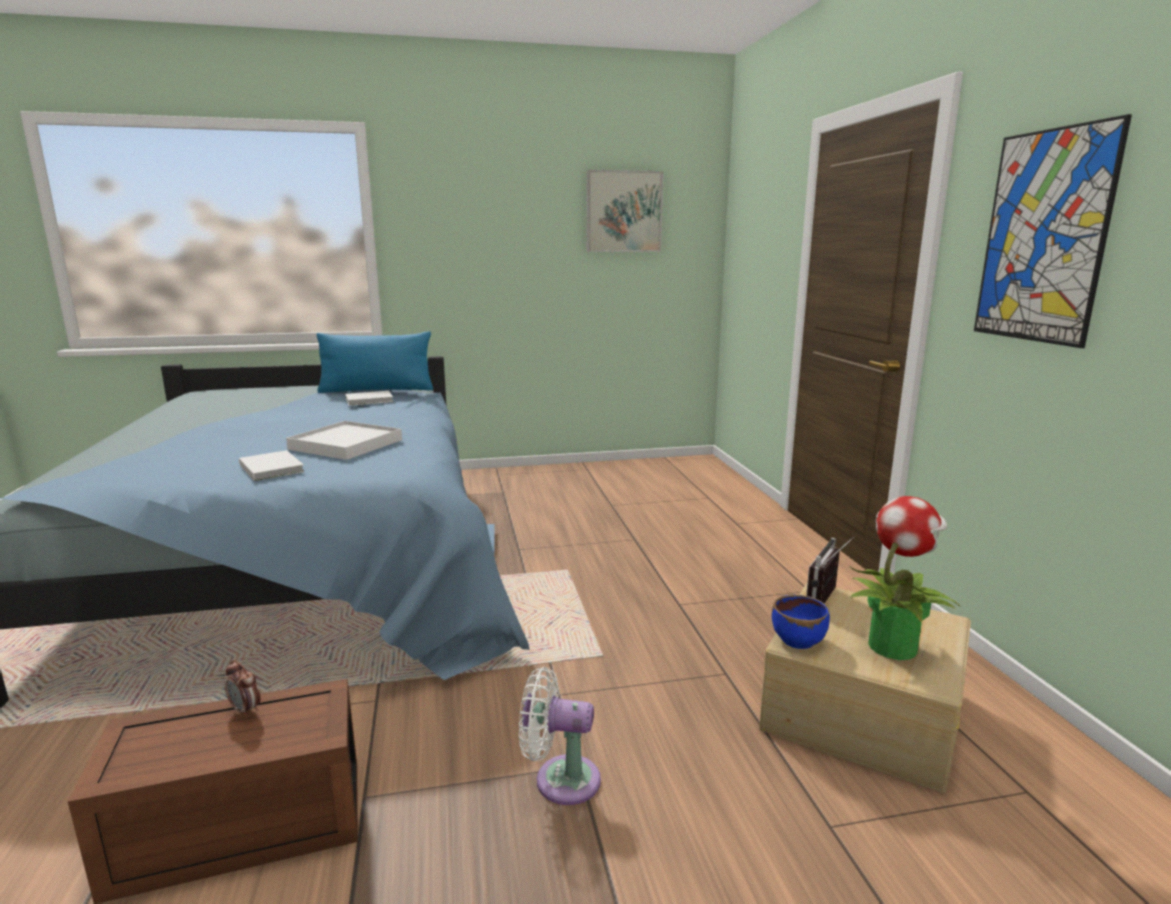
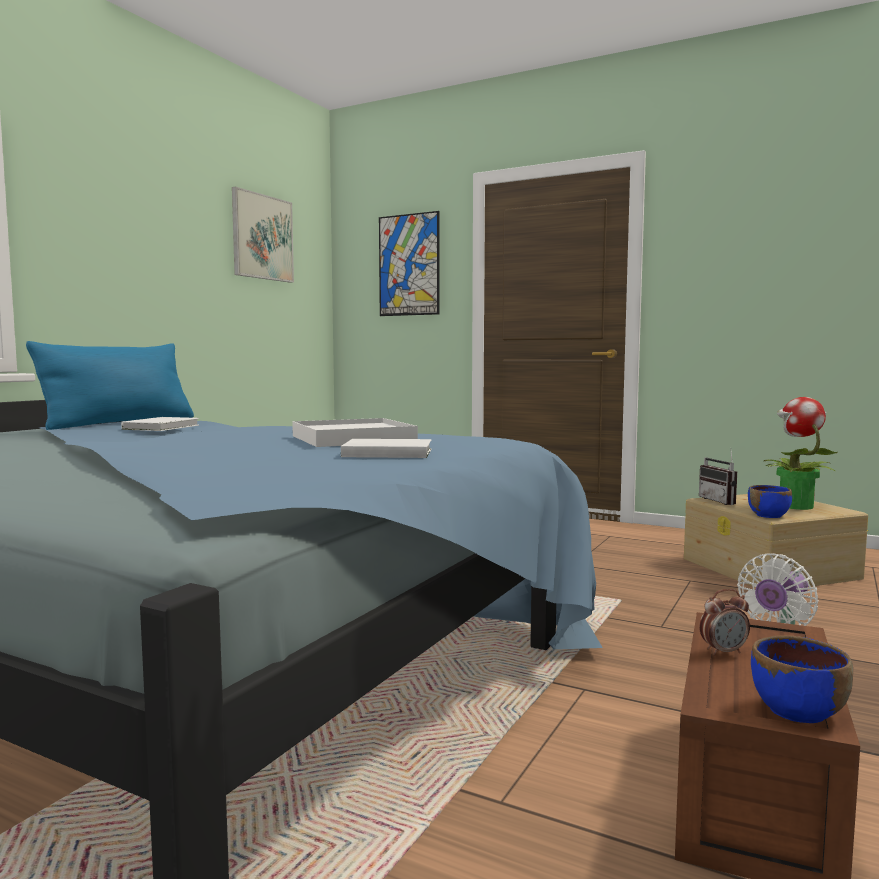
camera: 50 degrees left, 10 degrees down
(125, 764) = (797, 711): none -> blue bowl
(1043, 237) = (740, 253): picture -> picture (409, 265)

